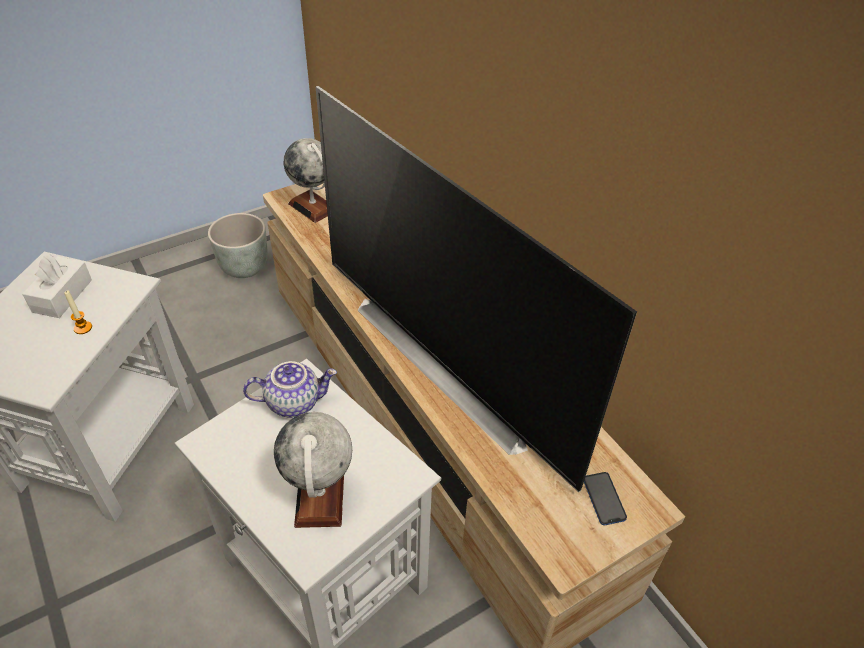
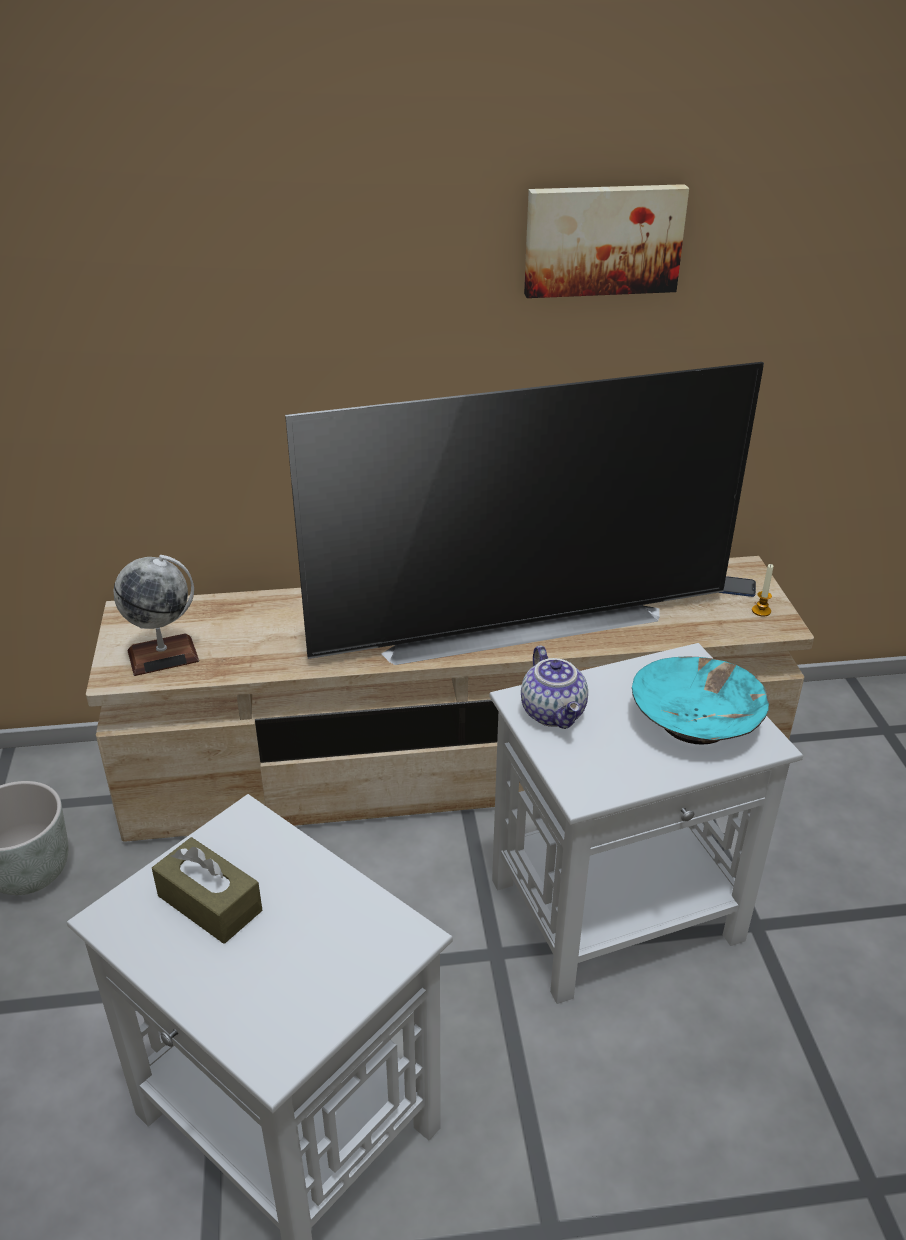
camera: 65 degrees left, 10 degrees down
(62, 296) = (210, 903): white tissue box -> brown tissue box
(83, 328) = (303, 885): candle -> candle (761, 611)
(294, 401) = (554, 713): teapot -> teapot turned 150 degrees clockwise
(320, 497) = (696, 721): globe -> turquoise bowl
(630, 98) = (602, 239): none -> picture

